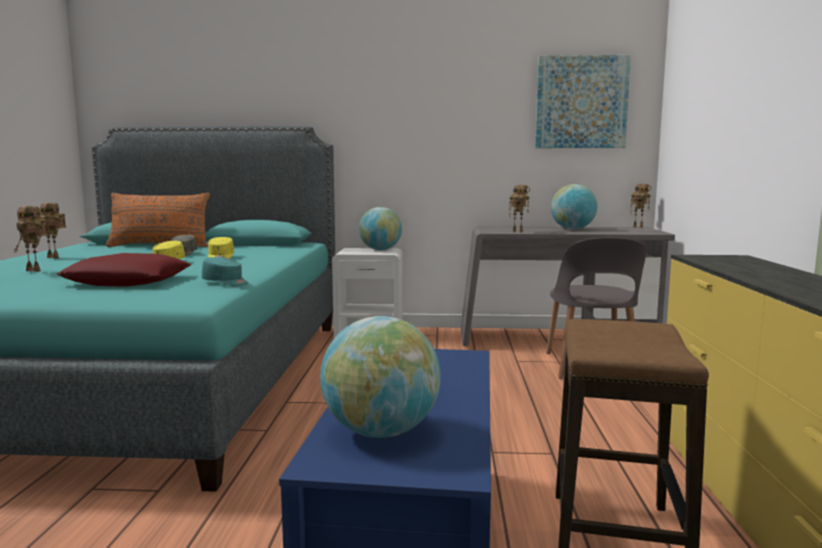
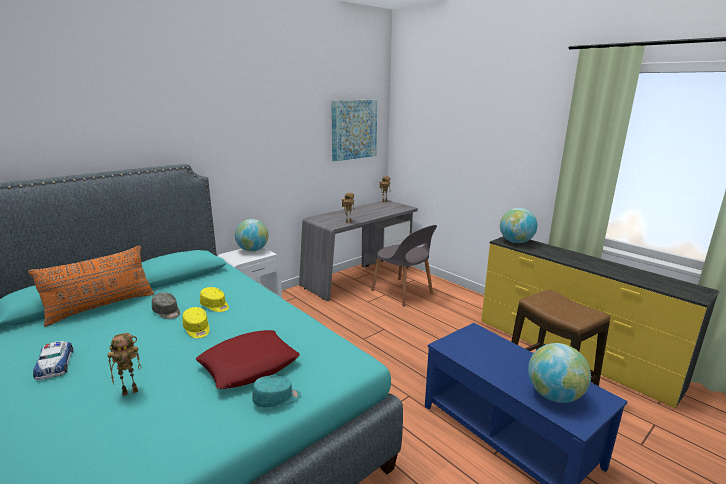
camera: 45 degrees left, 10 degrees up
(55, 257) = (55, 364): toy robot -> toy car
(226, 283) = (319, 336): turquoise cap -> turquoise cap (277, 399)
(573, 229) = (363, 211): globe -> globe (516, 242)

